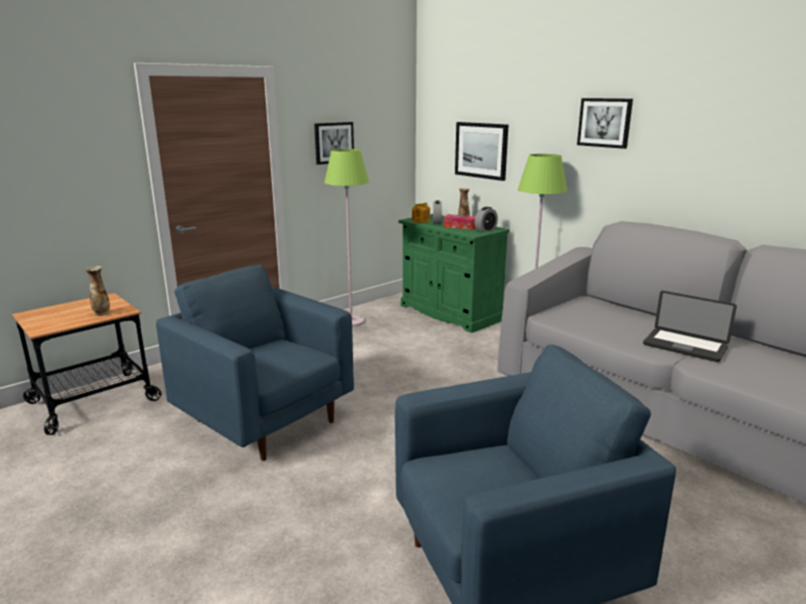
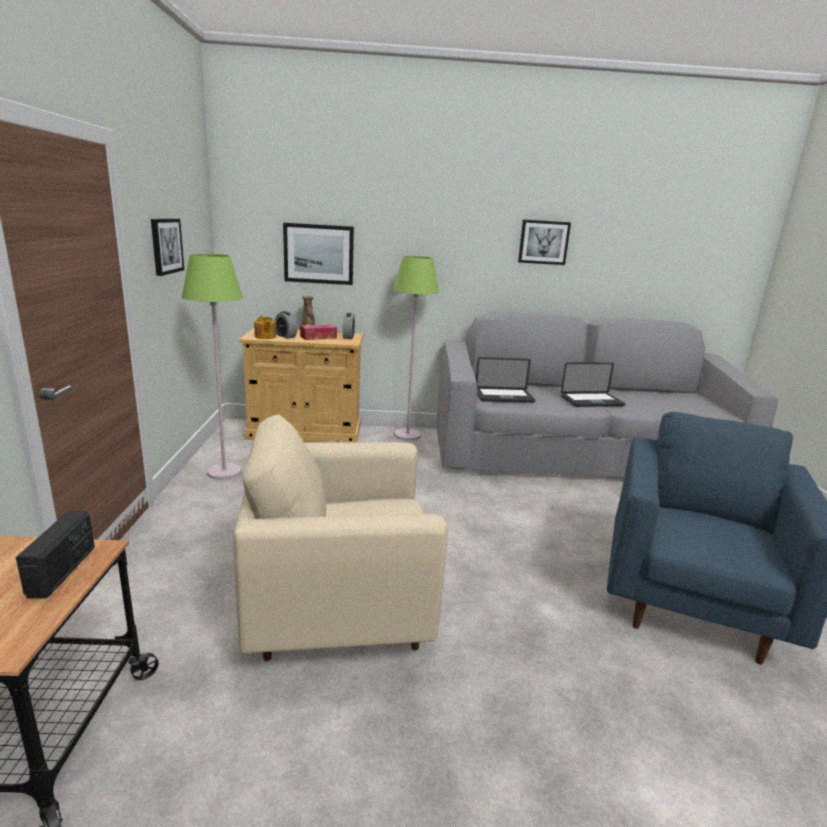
camera: 50 degrees left, 0 degrees up
(102, 313) = (63, 571): vase -> radio
(266, 421) = (340, 612): blue armchair -> beige armchair
(450, 313) = (305, 432): green cabinet -> beige cabinet
(583, 315) = (504, 397): none -> laptop
(604, 122) = (461, 227): picture -> picture (543, 242)

